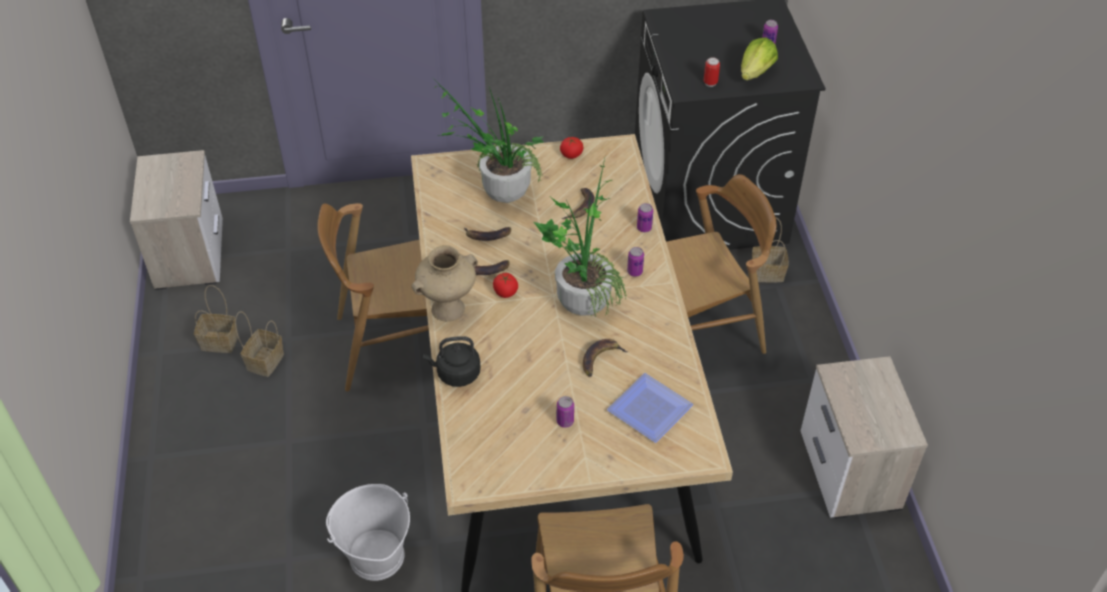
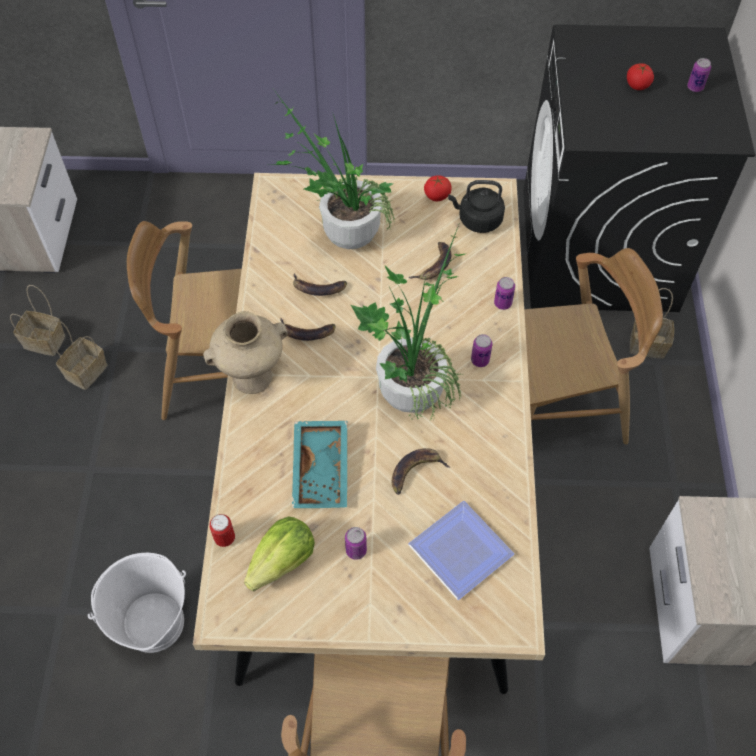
camera: 10 degrees right, 10 degrees up
(456, 374) = (242, 465): black kettle -> black kettle (477, 220)
(505, 292) = (323, 365): tomato -> tomato (637, 85)
(523, 368) = (322, 470): none -> turquoise tray
(710, 83) = (615, 130): can -> can (225, 538)
(756, 73) = (673, 123): lettuce -> lettuce (283, 561)

